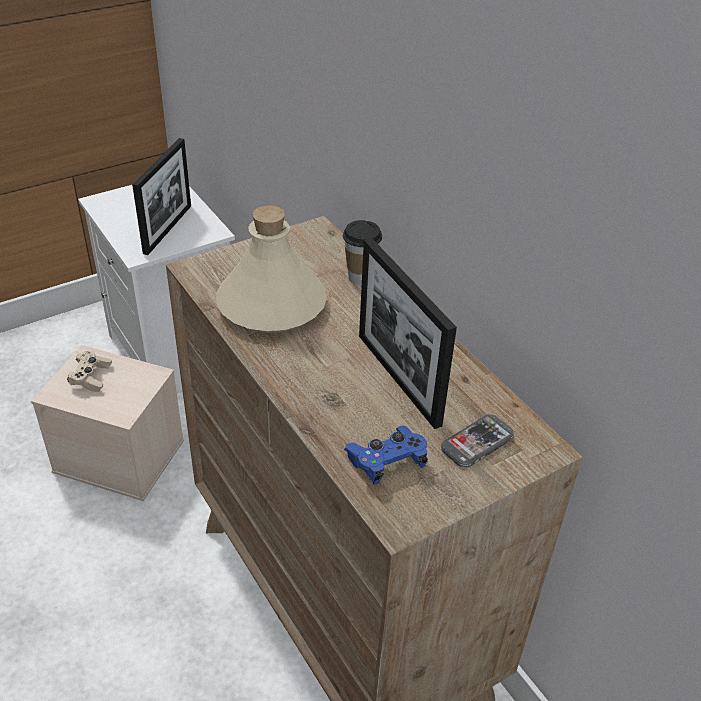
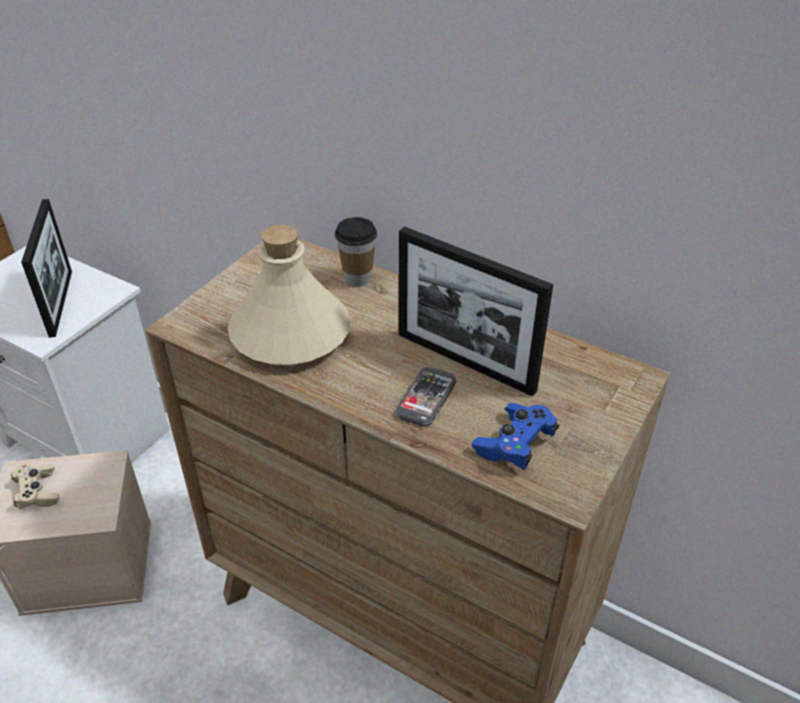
camera: 25 degrees left, 0 degrees up
(477, 442) = (578, 394): phone -> phone (426, 398)

